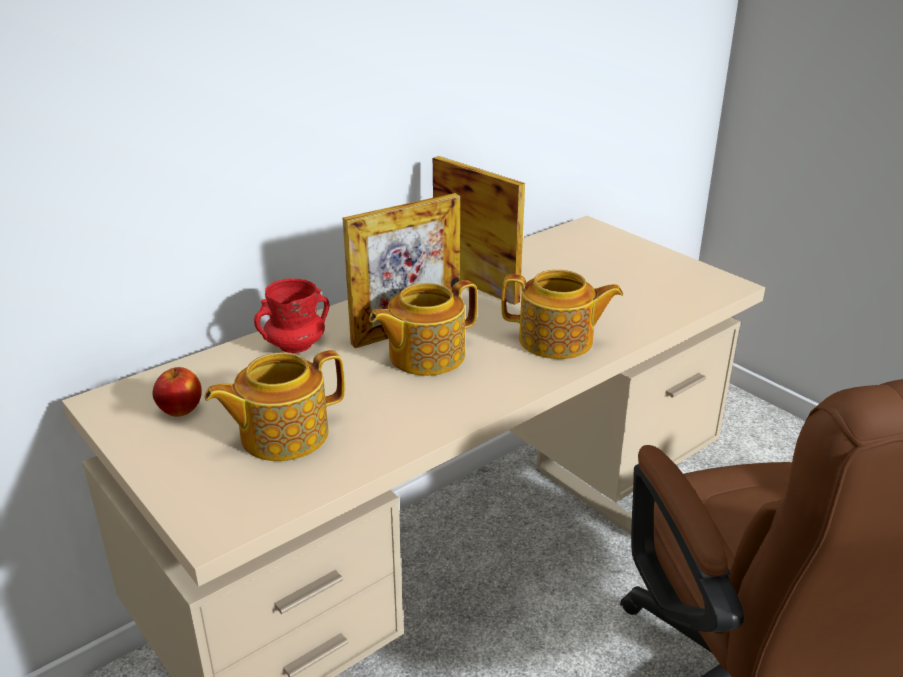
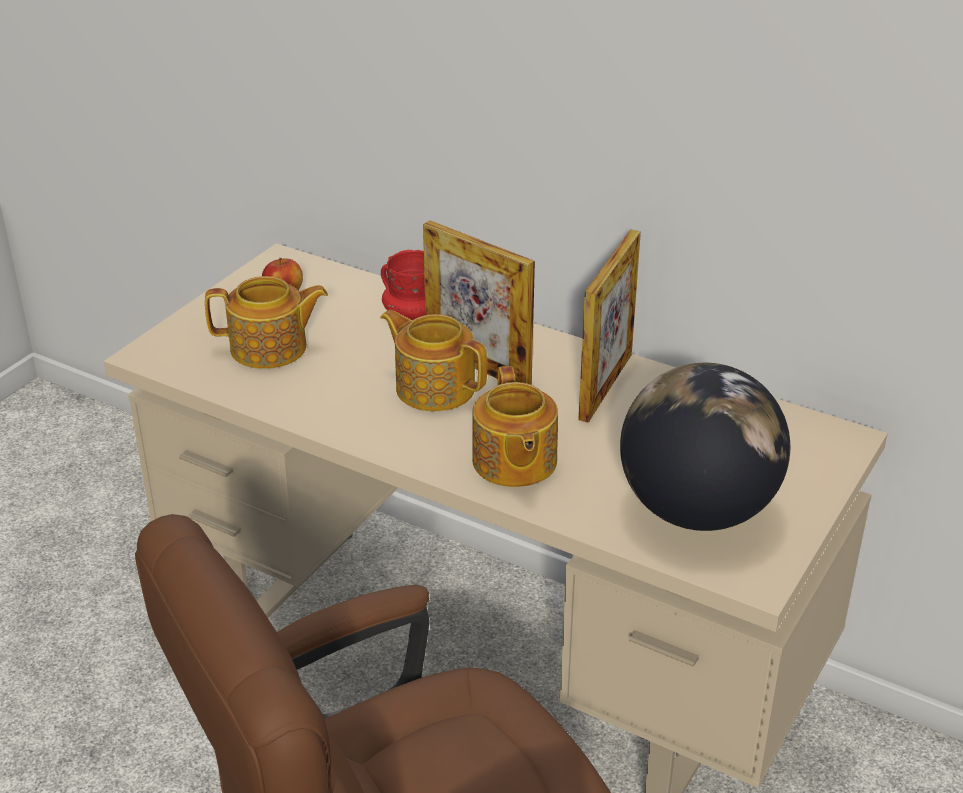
camera: 70 degrees right, 5 degrees up
(282, 435) = (270, 348): teapot -> teapot turned 135 degrees clockwise
(647, 287) = (696, 510): none -> globe

